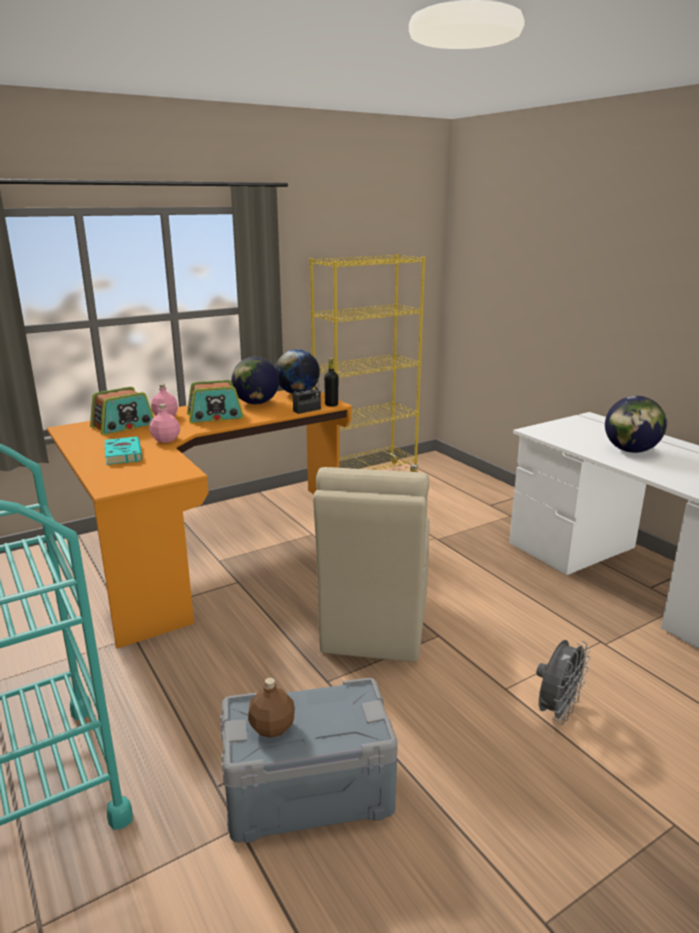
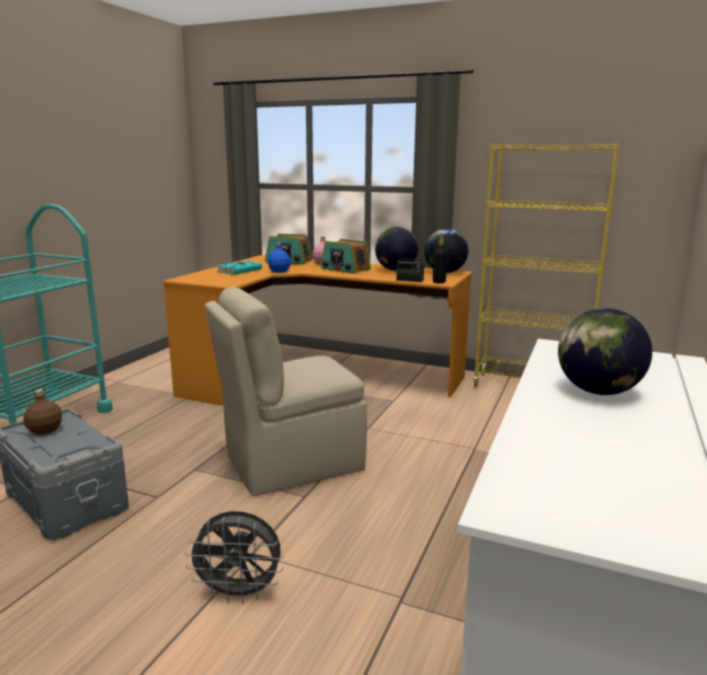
camera: 55 degrees right, 5 degrees down
(166, 440) = (279, 271): pink bottle -> blue bottle

